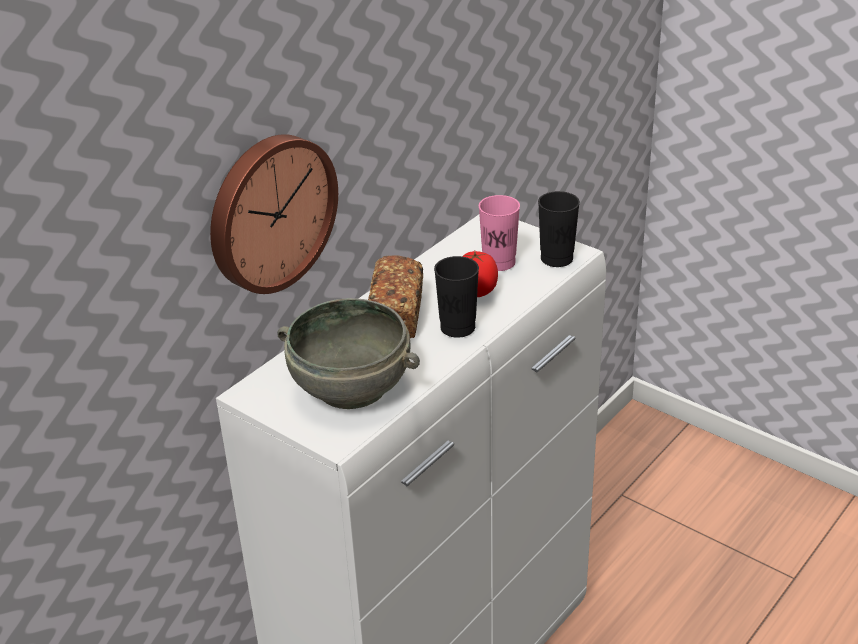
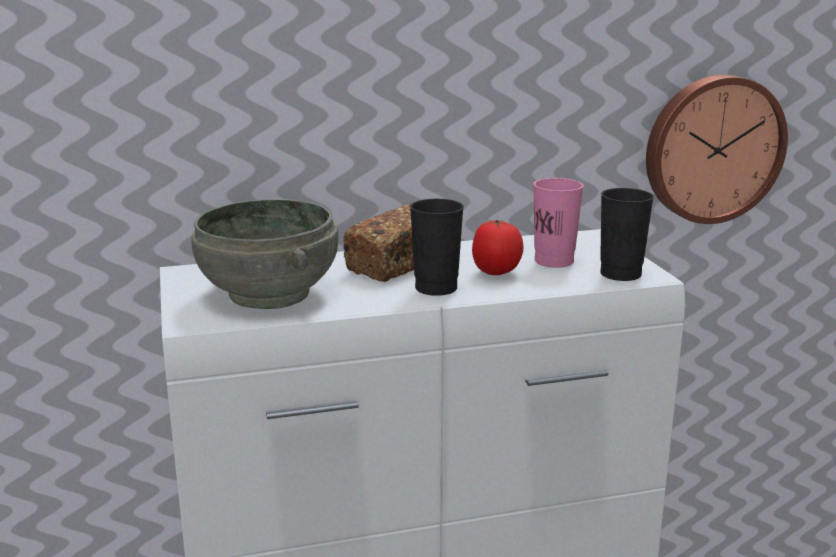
camera: 35 degrees right, 15 degrees down
(269, 212) = (272, 96): wall clock -> wall clock (712, 148)

